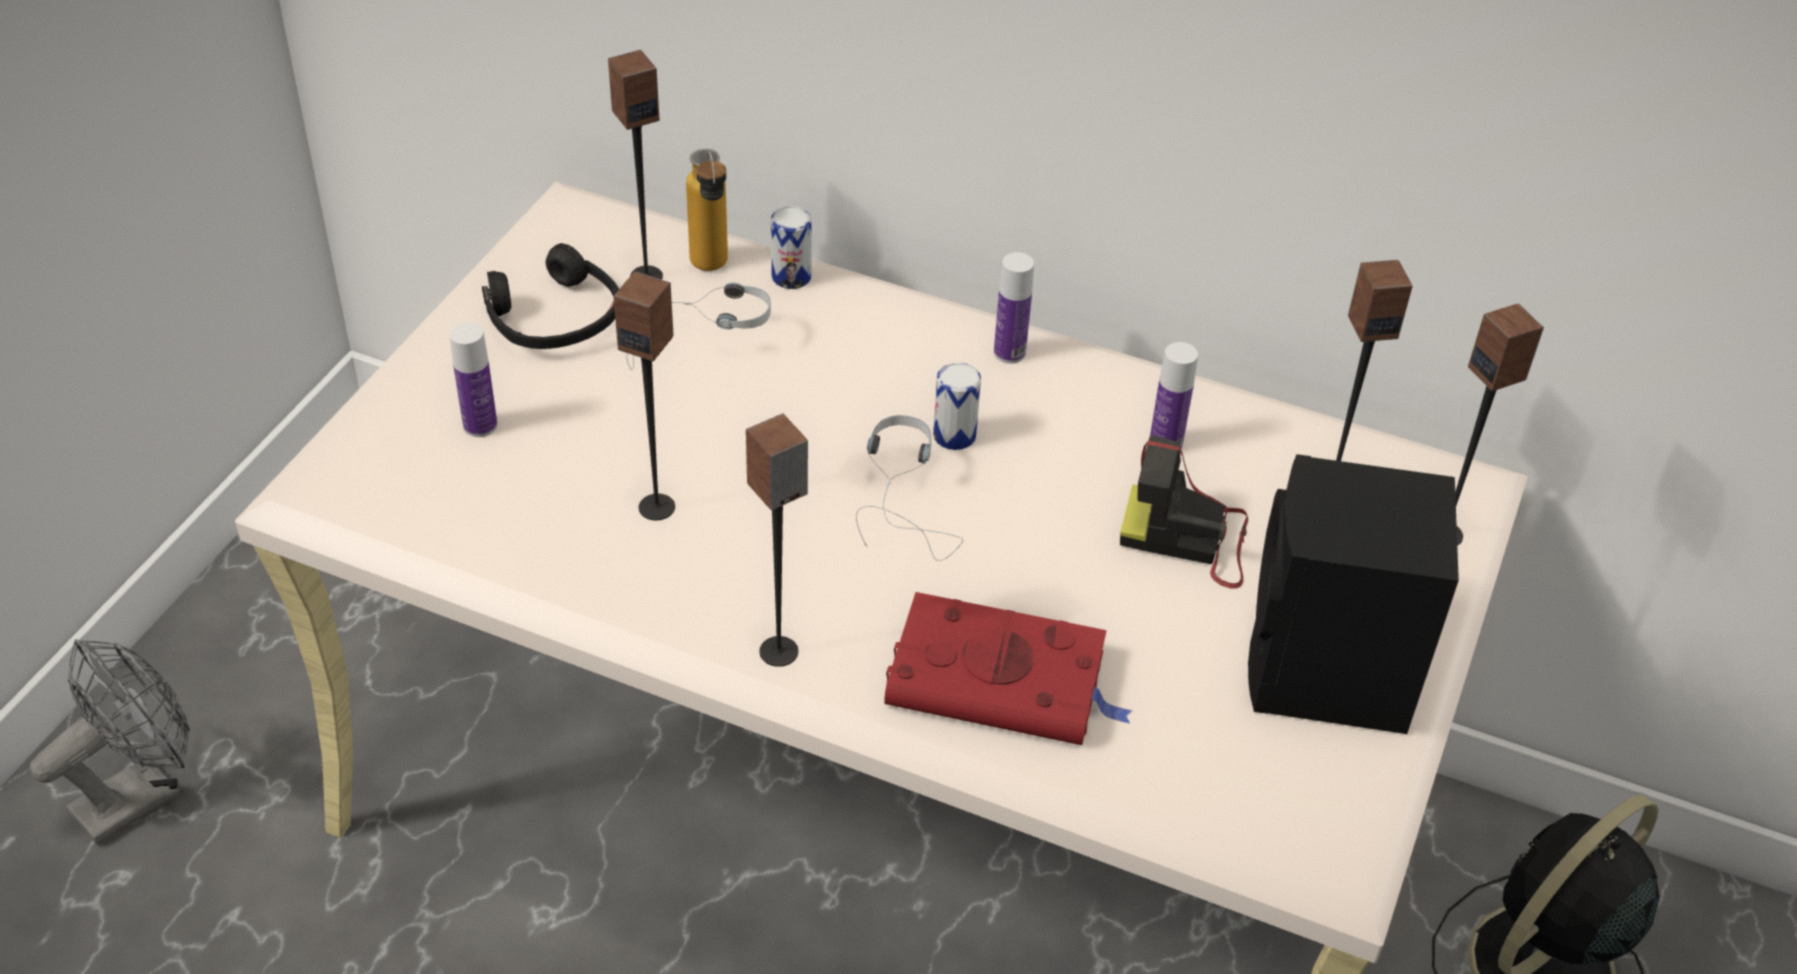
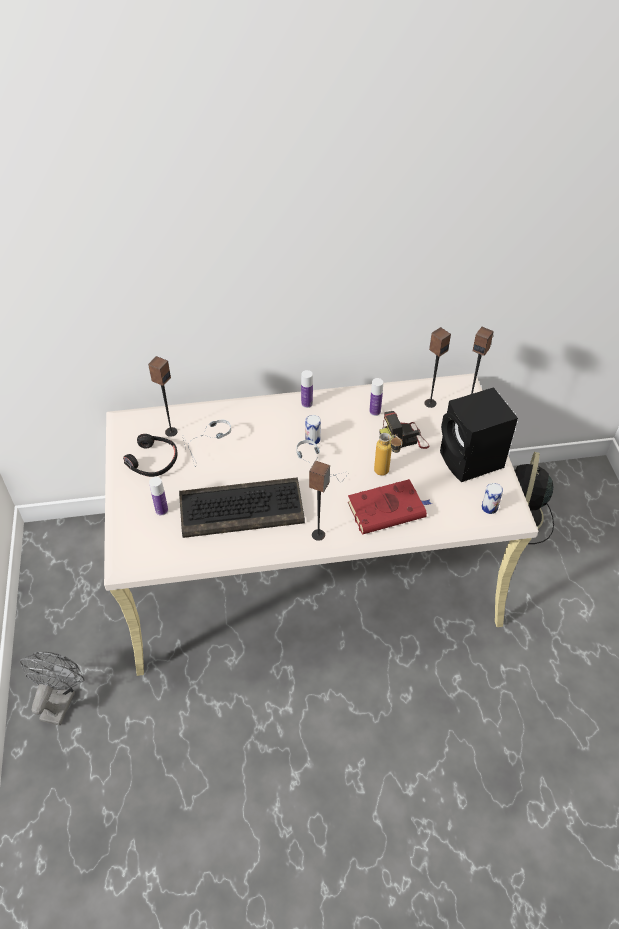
camera: 30 degrees left, 5 degrees up
(657, 507) = (242, 508): speaker -> keyboard
(711, 270) = (191, 419): bottle -> bottle (386, 474)
(791, 277) = (218, 409): can -> can (489, 507)

